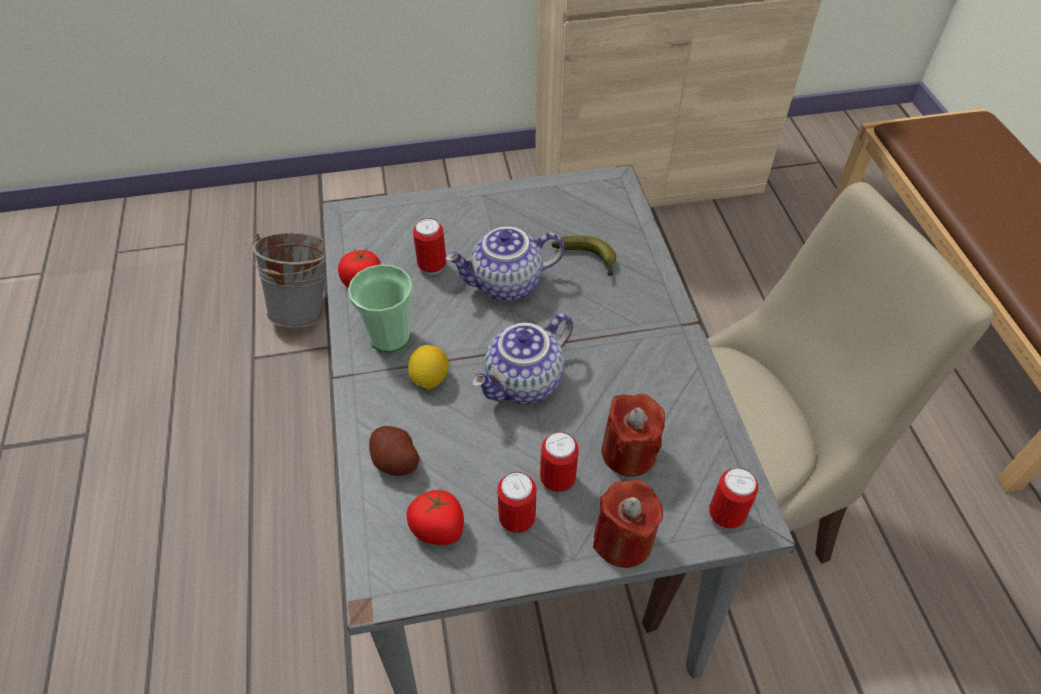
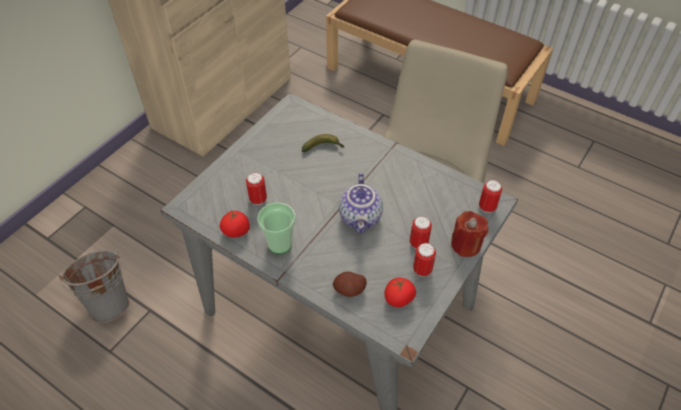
camera: 45 degrees left, 0 degrees up
(429, 378) = (320, 246): lemon -> none
(506, 285) = (302, 183): teapot -> none
(628, 453) = (431, 212): red candle -> none

